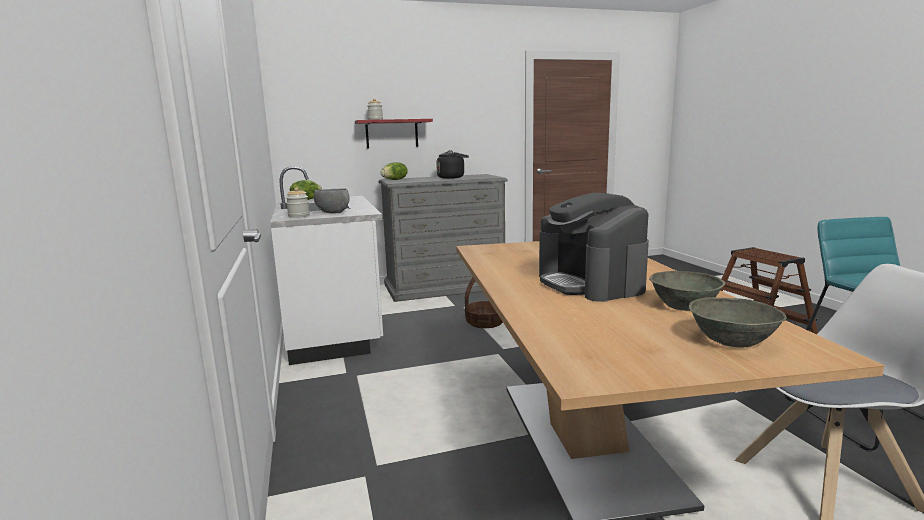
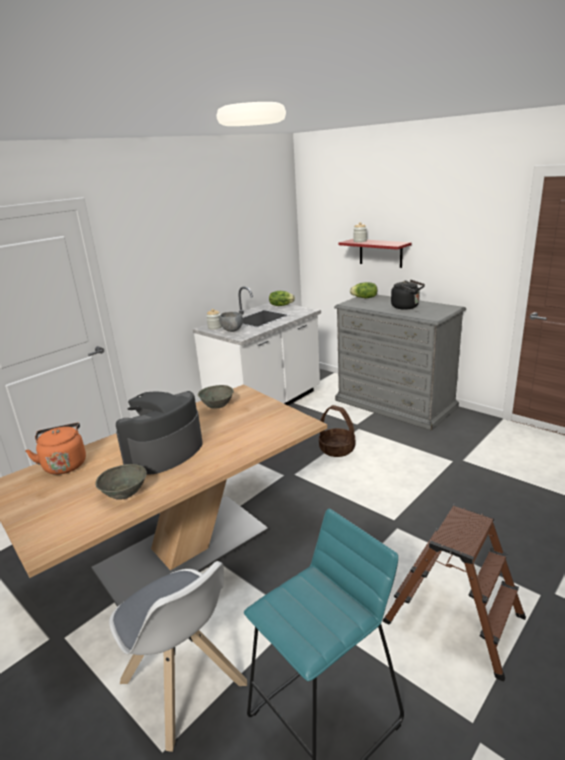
camera: 60 degrees right, 10 degrees up
(559, 331) = (64, 464): none -> orange kettle
(732, 339) = (61, 517): grey bowl -> grey bowl (218, 405)

